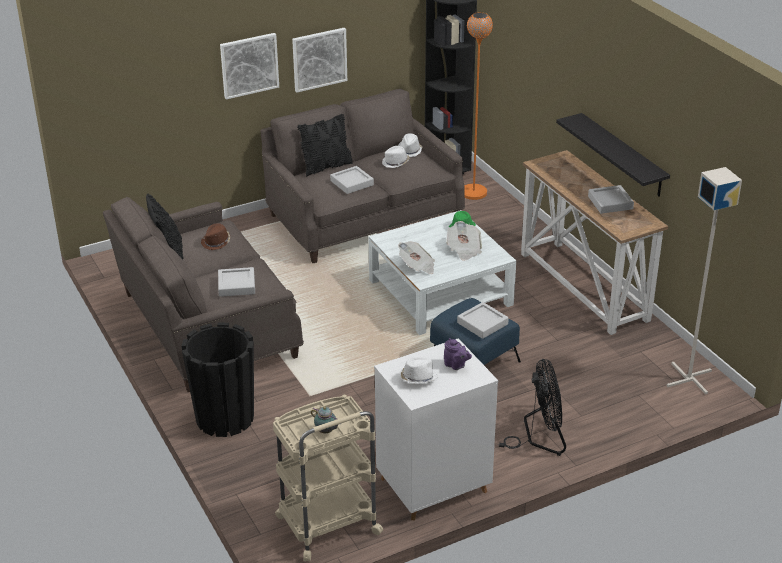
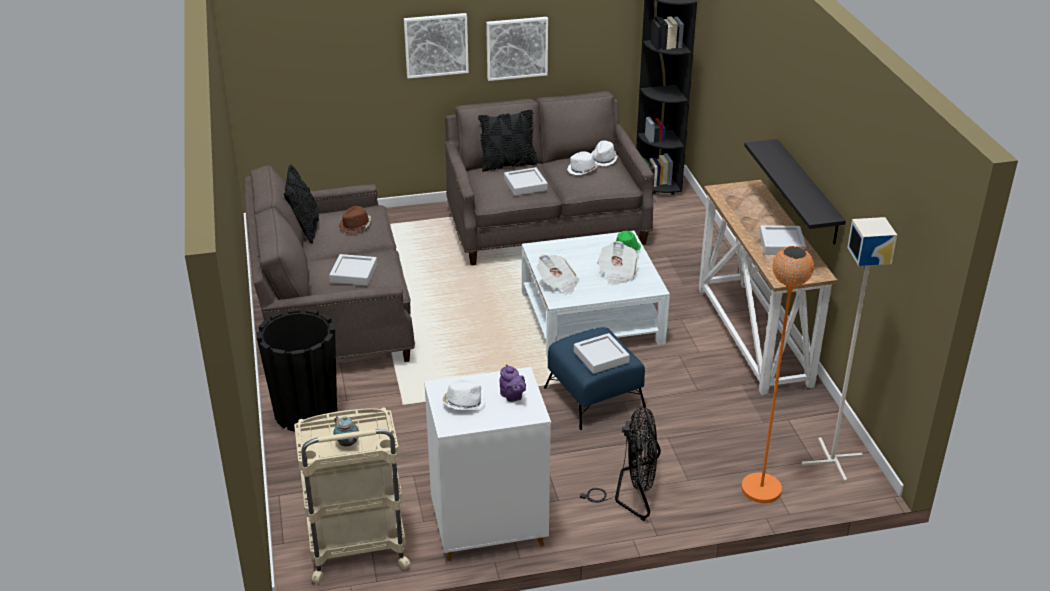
camera: 15 degrees right, 0 degrees up
(473, 192) = (676, 216): orange floor lamp -> orange floor lamp (761, 489)

